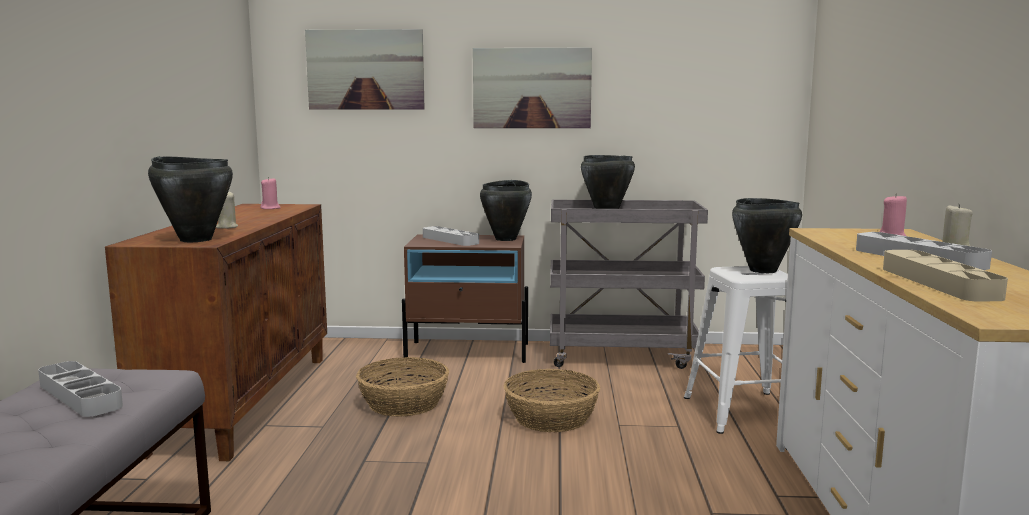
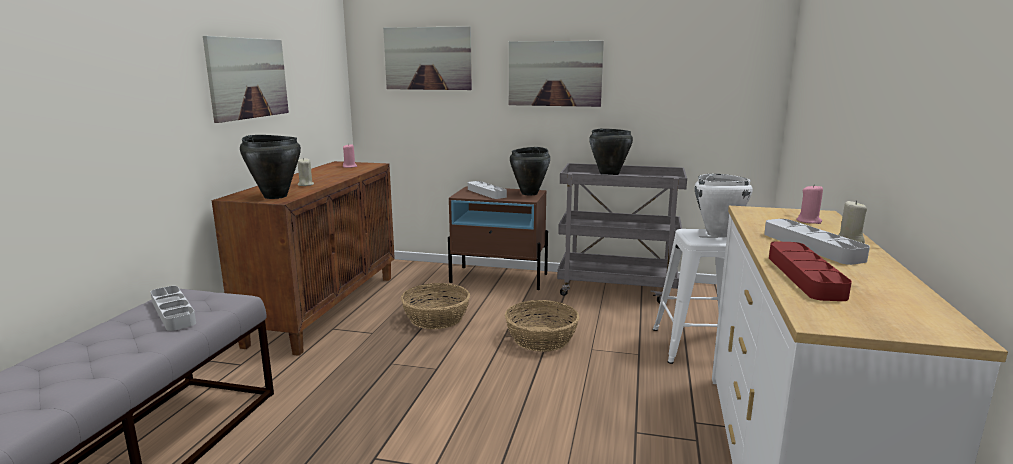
camera: 10 degrees right, 5 degrees up
(145, 84) = (248, 78): none -> picture
(763, 270) = (718, 234): black cooking pot -> white cooking pot
(938, 283) = (804, 276): beige tray -> red tray

